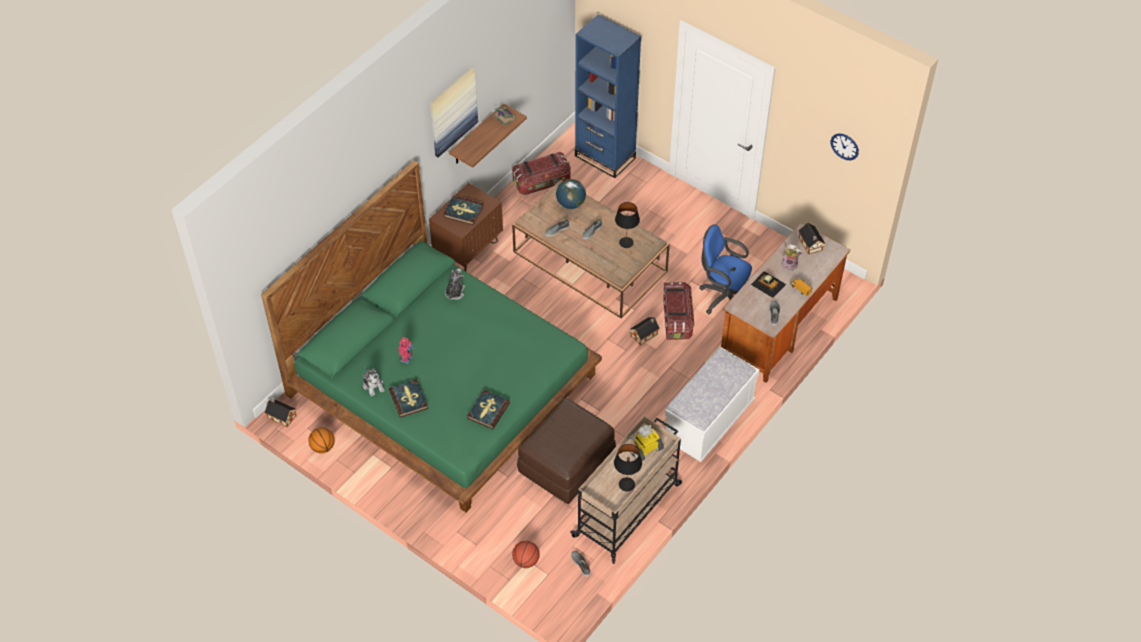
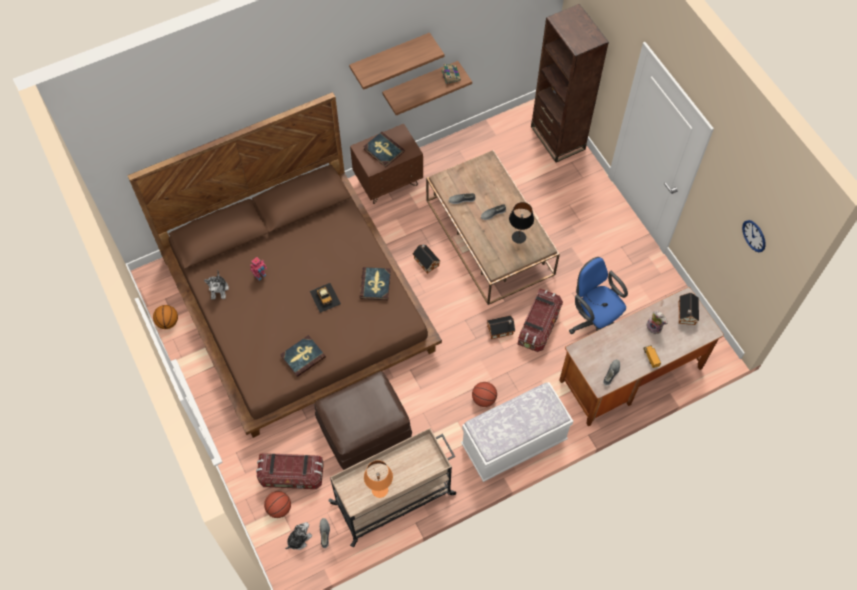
camera: 25 degrees right, 10 degrees up
(281, 416) = (150, 278): toy house -> toy house (426, 261)
(408, 399) = (241, 316): book -> book (375, 284)
(444, 384) = (299, 305): green bed -> brown bed
(453, 111) = (390, 56): picture -> shelf
(454, 292) = (336, 227): plush toy -> plush toy (299, 539)
(542, 182) = (487, 142): storage box -> storage box (292, 476)
(570, 204) = (488, 178): globe -> none
(605, 157) = (557, 138): blue bookcase -> brown bookcase
(626, 484) = (379, 489): black table lamp -> orange table lamp
(645, 449) = (416, 461): toy robot -> none
(661, 397) = (483, 399): none -> basketball
(768, 284) = (622, 339): toy car -> toy car (325, 297)

